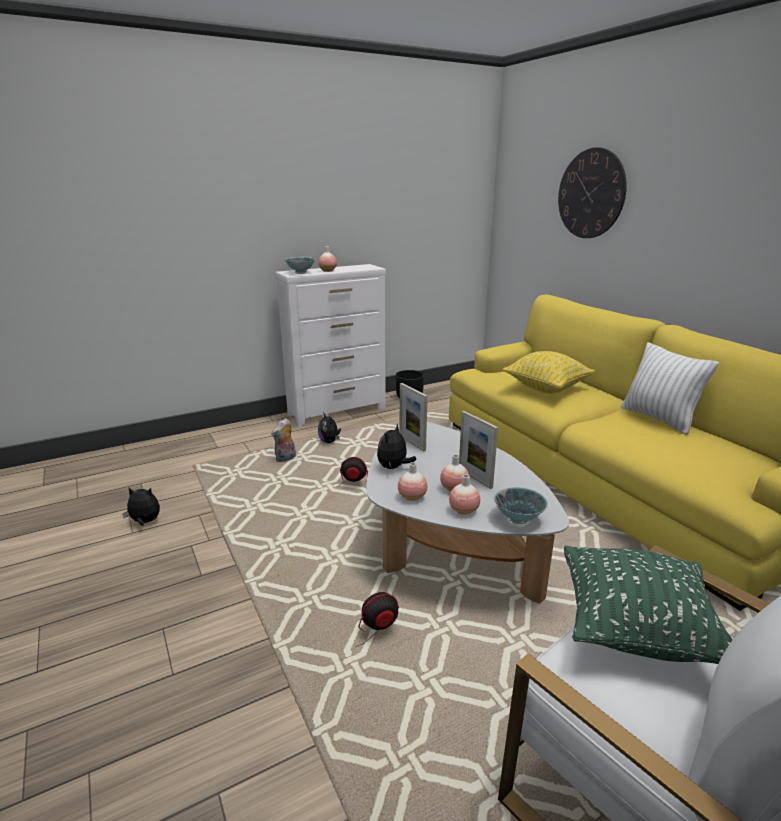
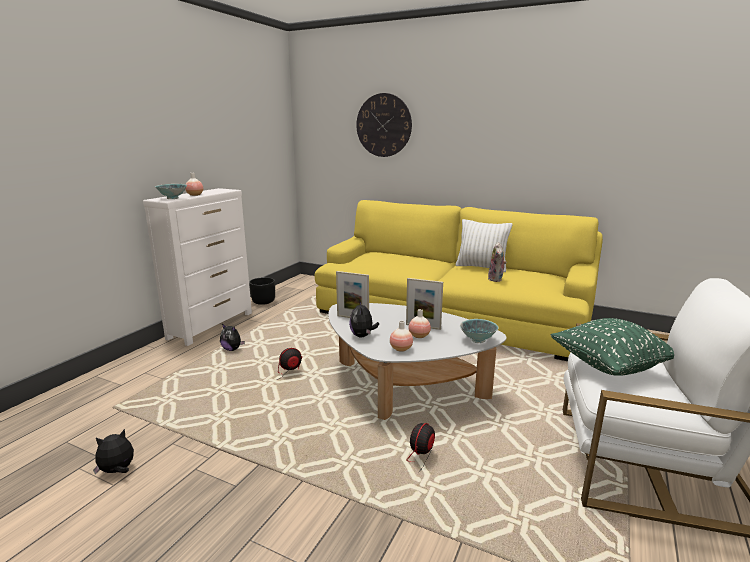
camera: 35 degrees left, 5 degrees down
(286, 459) = (207, 373): plush toy -> plush toy (496, 279)
(463, 510) = (442, 346): vase -> none
(546, 388) = (399, 264): yellow pillow -> none

